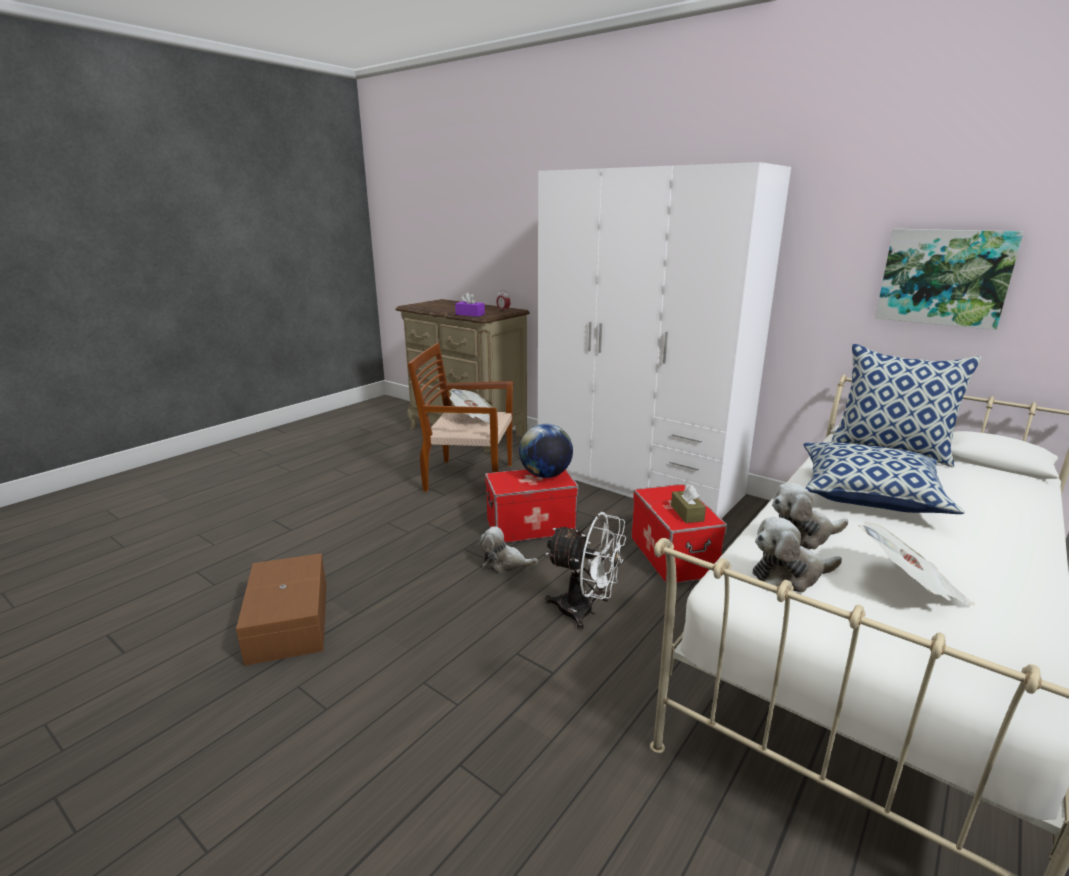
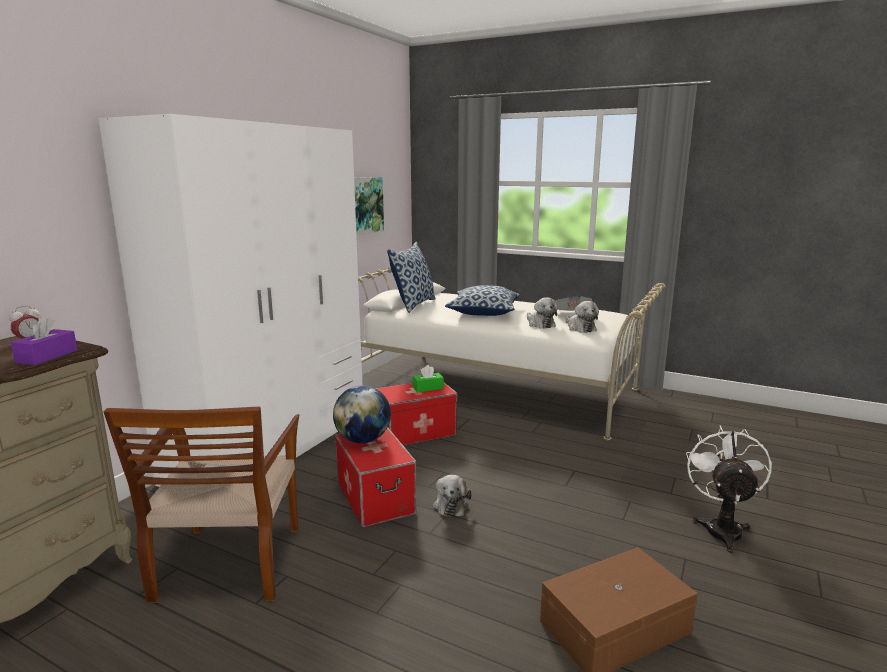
camera: 100 degrees left, 5 degrees down
(585, 611) = (503, 463): white fan -> white fan (721, 527)
(687, 513) = (428, 388): brown tissue box -> green tissue box

